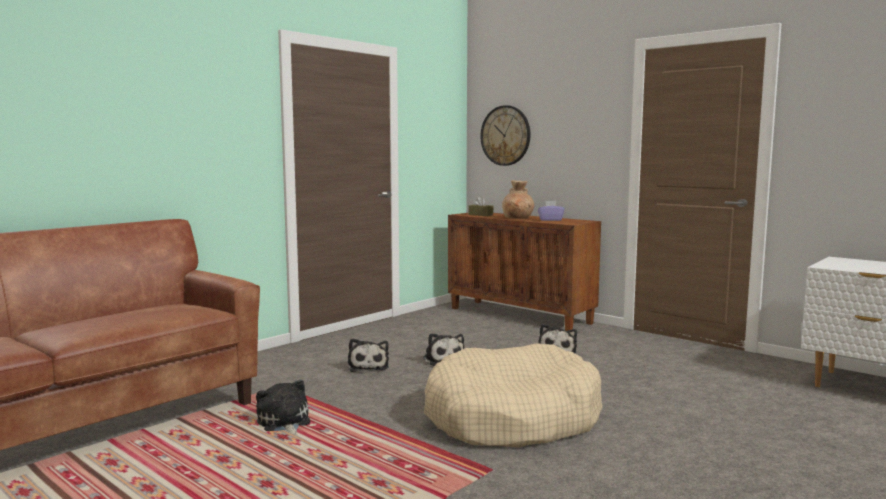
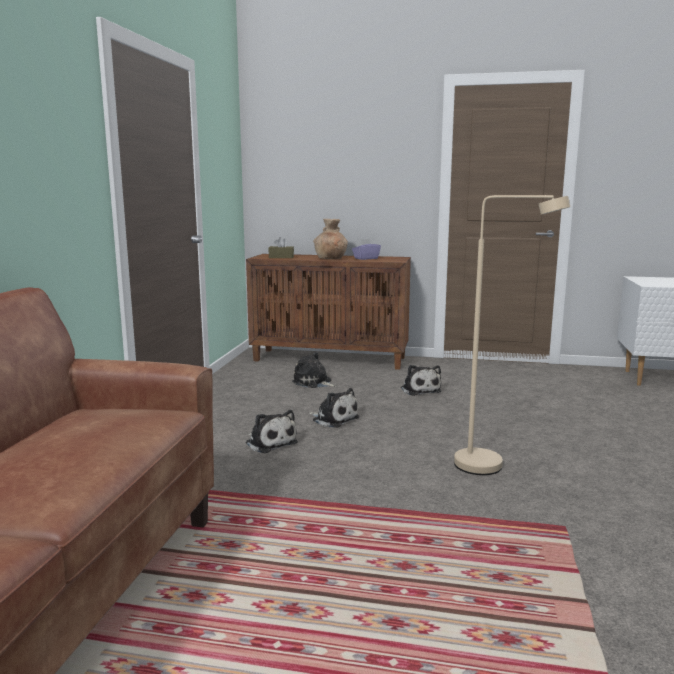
camera: 30 degrees left, 5 degrees up
(284, 423) = (287, 537): plush toy -> plush toy (313, 383)
(505, 135) = (294, 170): wall clock -> none
(511, 418) = (492, 467): beige dog bed -> beige floor lamp

